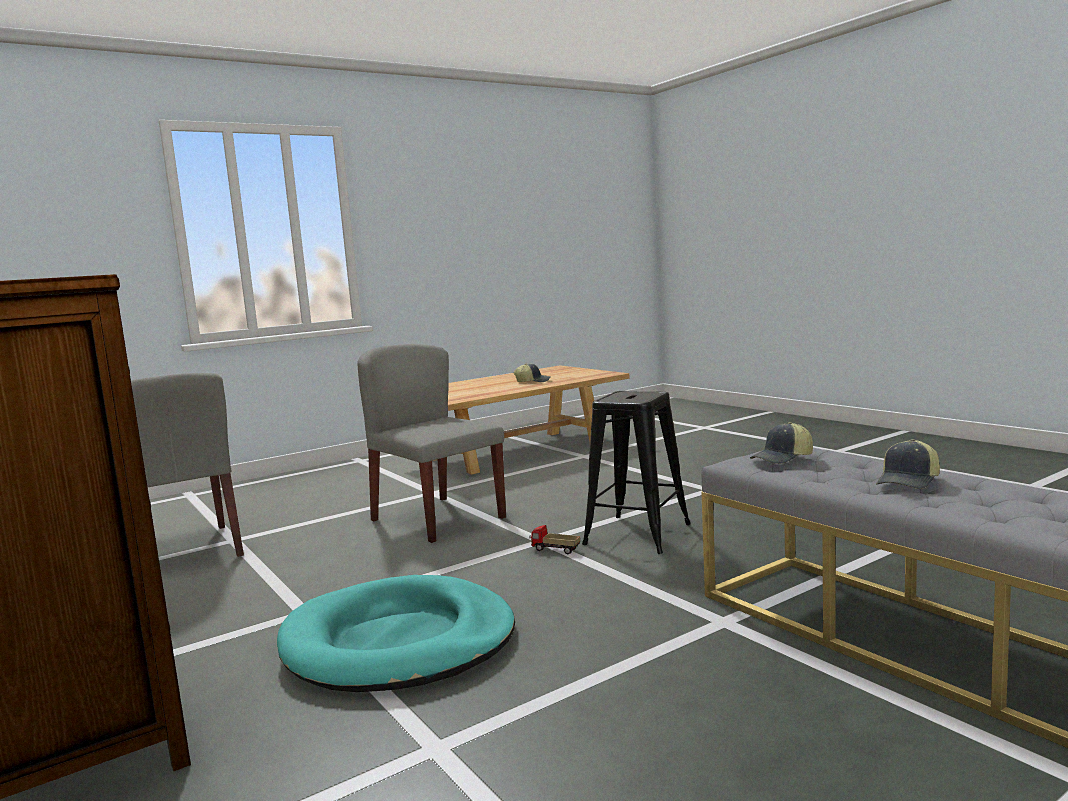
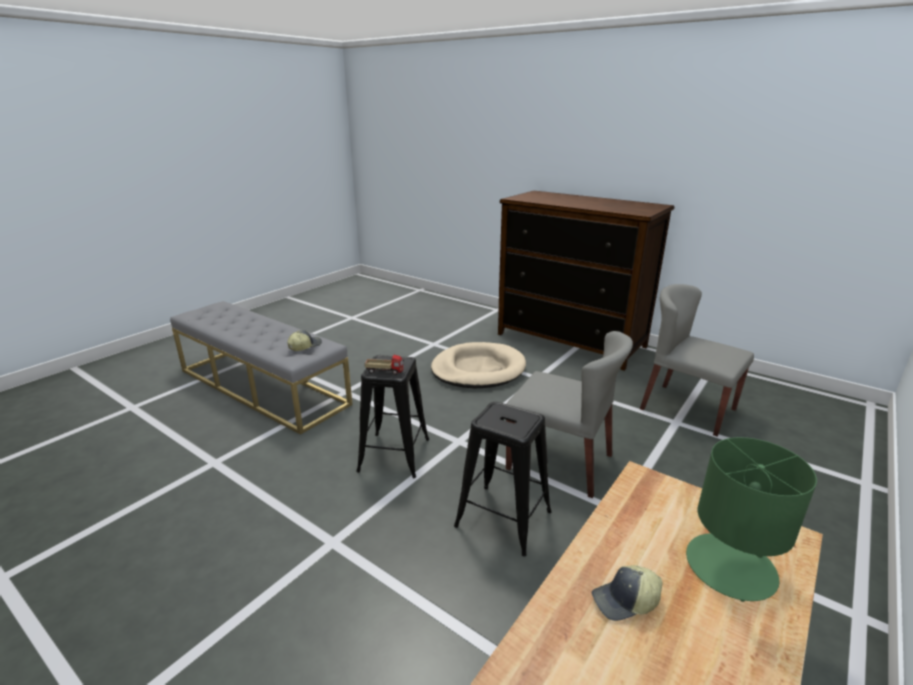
camera: 160 degrees right, 15 degrees up
(399, 642) = (478, 369): turquoise dog bed -> beige dog bed
(463, 386) = (731, 567): none -> green table lamp
(542, 493) = (502, 518): none -> black stool
(555, 550) = (444, 432): toy truck -> toy truck (385, 371)
(909, 482) = (262, 332): cap -> none

